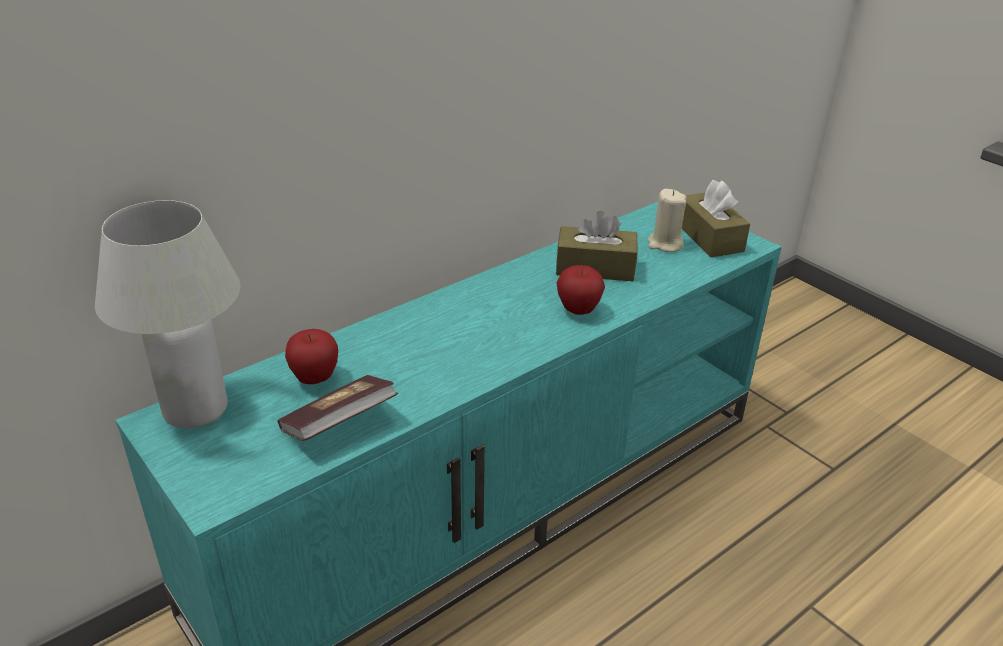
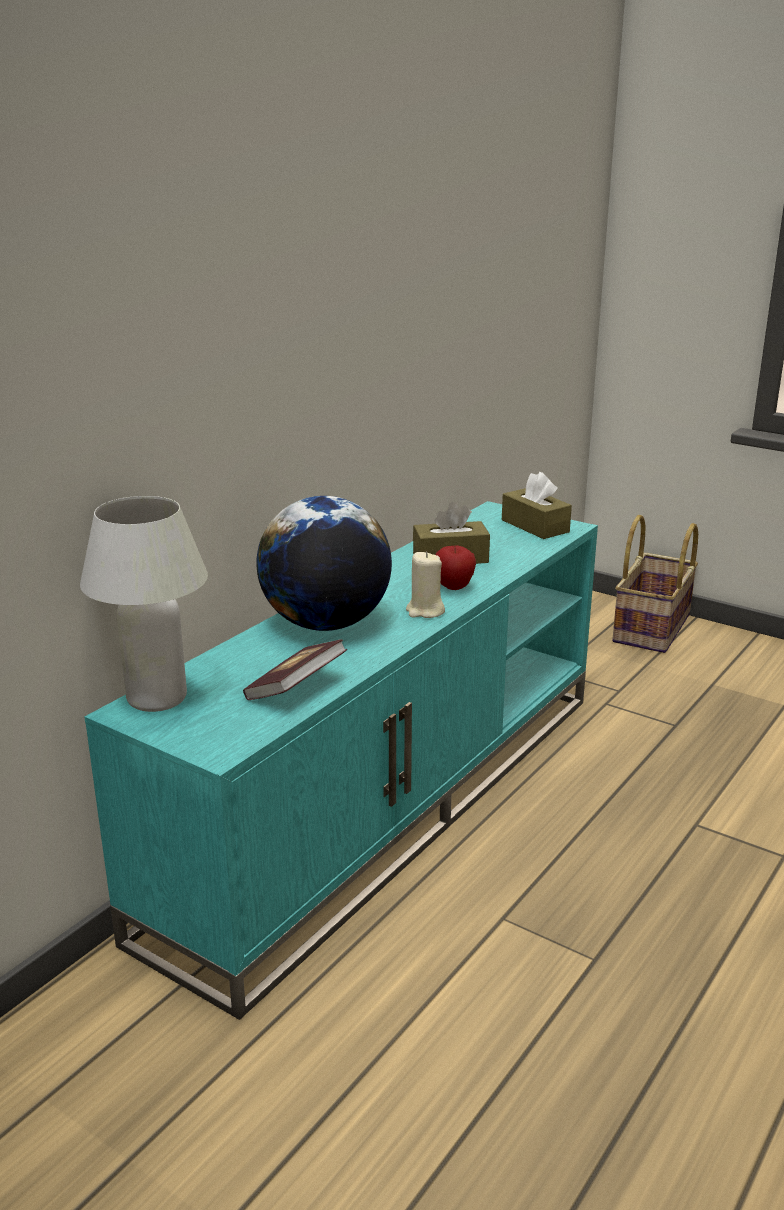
camera: 15 degrees left, 10 degrees down
(315, 379) = (252, 663): apple -> none
(417, 338) = (325, 624): none -> globe
(665, 244) = (500, 535): beige candle -> beige candle (425, 611)
(853, 340) = (653, 629): none -> basket

